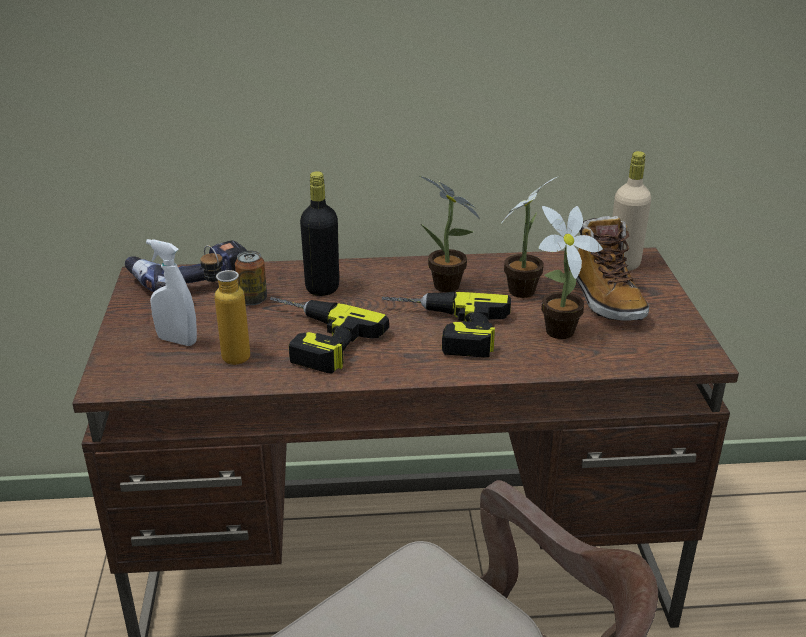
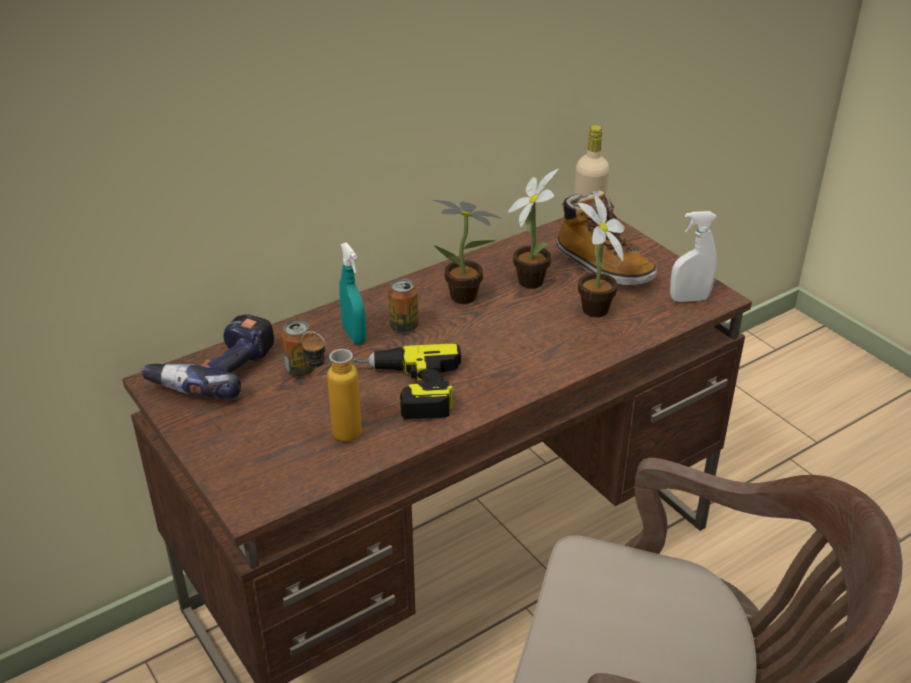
camera: 30 degrees left, 5 degrees up
(177, 340) = (271, 437): white spray bottle -> white spray bottle (689, 299)
(322, 288) = (354, 335): black bottle -> turquoise spray bottle
(370, 293) = (404, 326): none -> can
(442, 330) = (500, 341): power drill -> none

